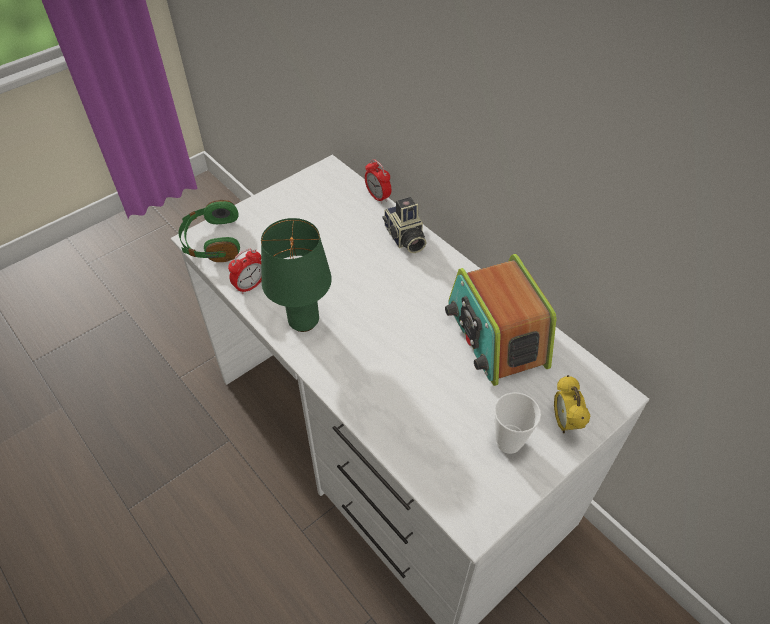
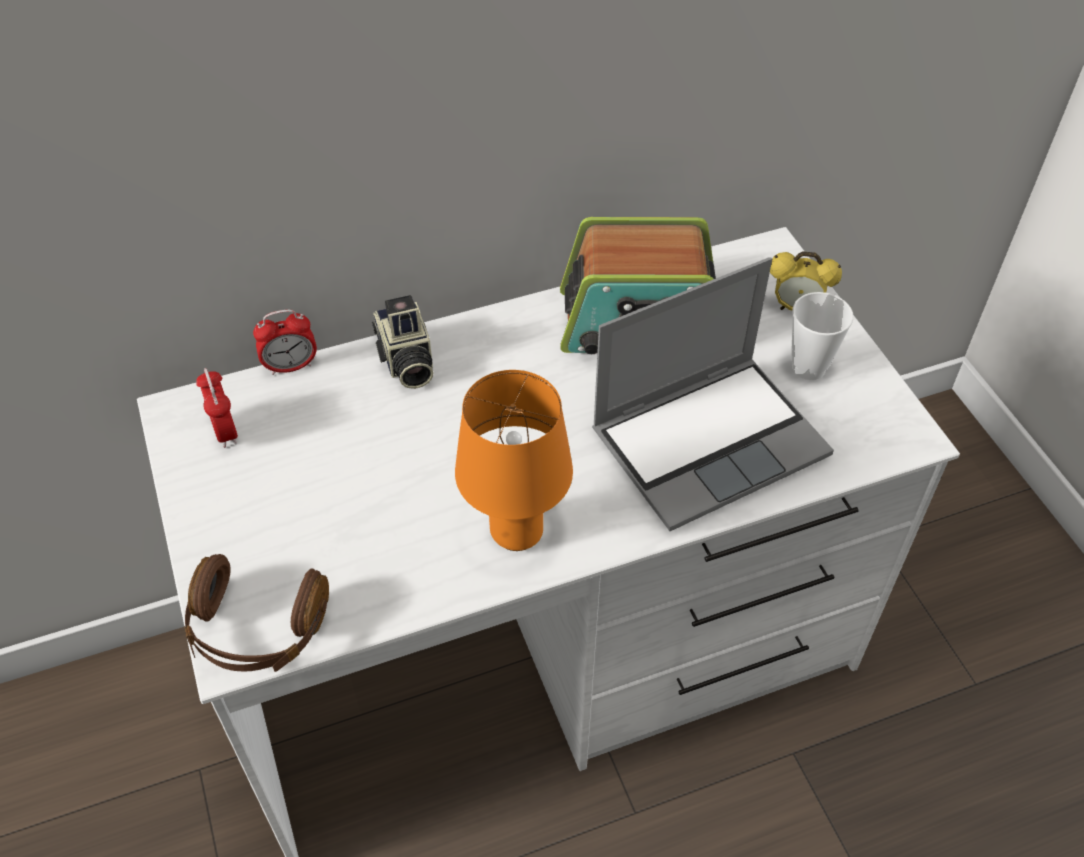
camera: 70 degrees left, 0 degrees up
(212, 242) = (257, 629): green headphones -> brown headphones
(250, 286) = (402, 590): alarm clock -> alarm clock (225, 431)
(303, 322) = (518, 533): green table lamp -> orange table lamp
(404, 238) = (405, 361): camera -> camera turned 75 degrees clockwise
(412, 398) = (710, 441): none -> laptop

